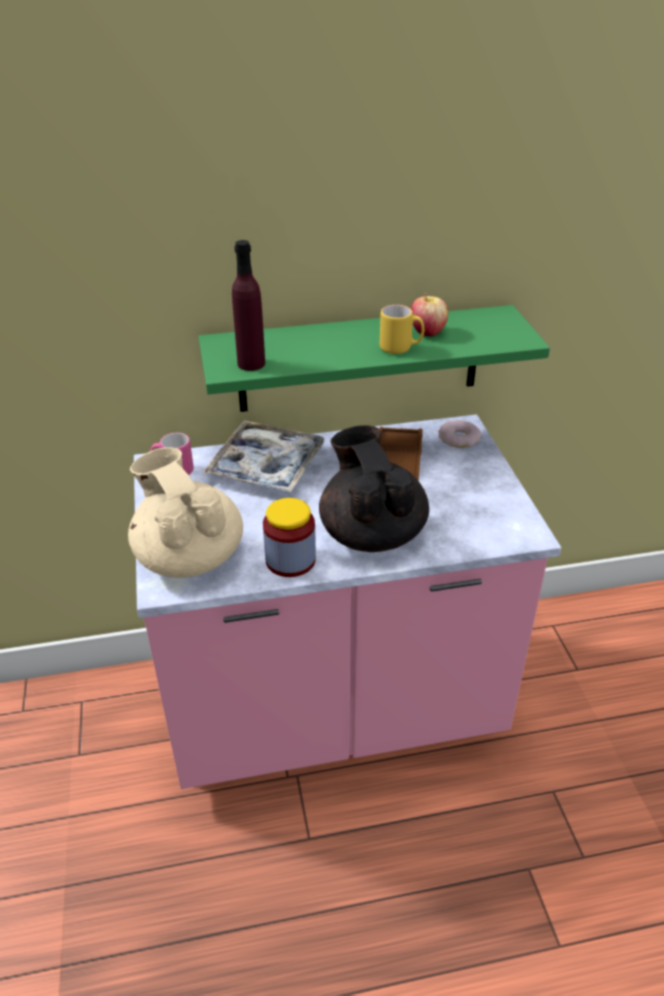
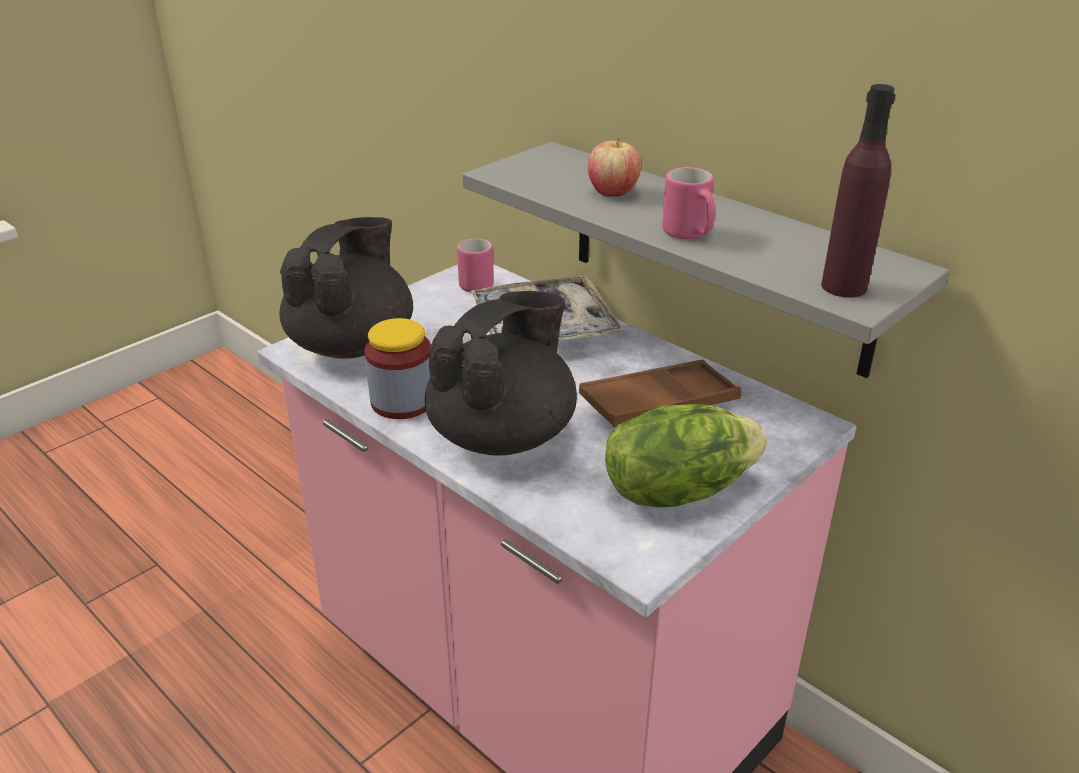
camera: 55 degrees right, 5 degrees down
(189, 556) = (353, 344): beige teapot -> black teapot
(251, 363) = (529, 177): purple bottle -> purple bottle (844, 287)
(359, 359) = (716, 256): green shelf -> grey shelf
(401, 348) = (690, 235): yellow mug -> pink mug
(427, 332) = (759, 238): apple -> apple (613, 192)
(459, 438) = (777, 429): donut -> none
(481, 494) = (677, 489): none -> lettuce

